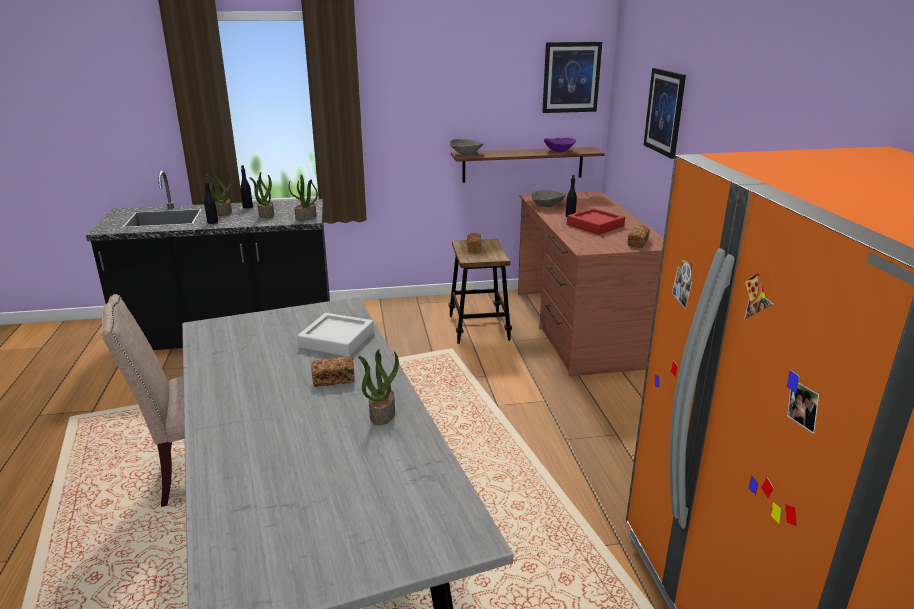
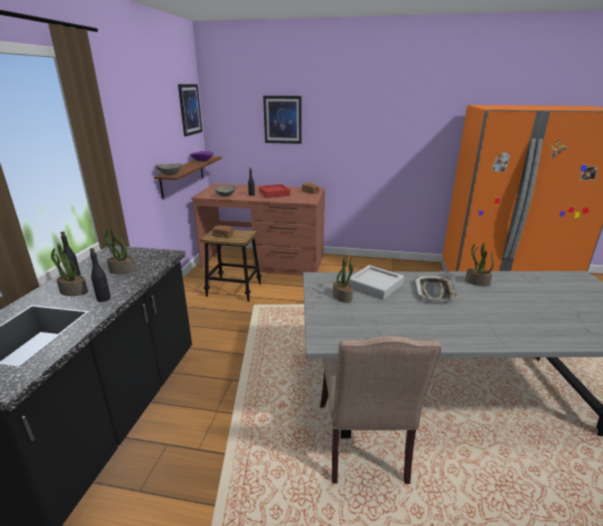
camera: 70 degrees left, 0 degrees up
(306, 217) = (159, 255): potted plant -> potted plant (342, 297)
(333, 379) = (434, 292): bread -> tray

